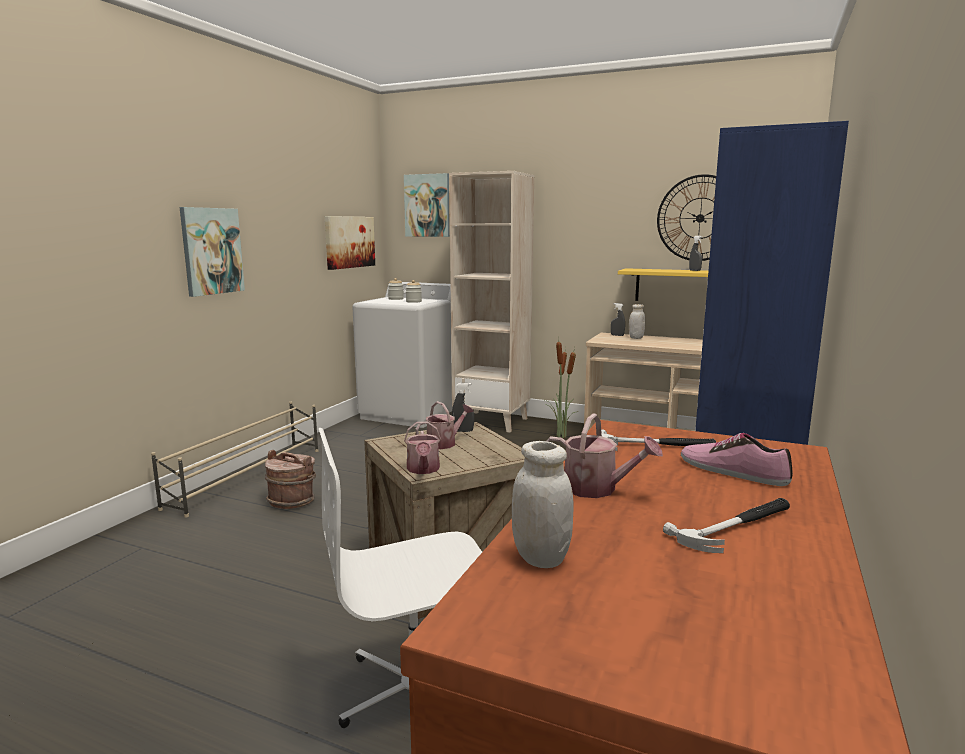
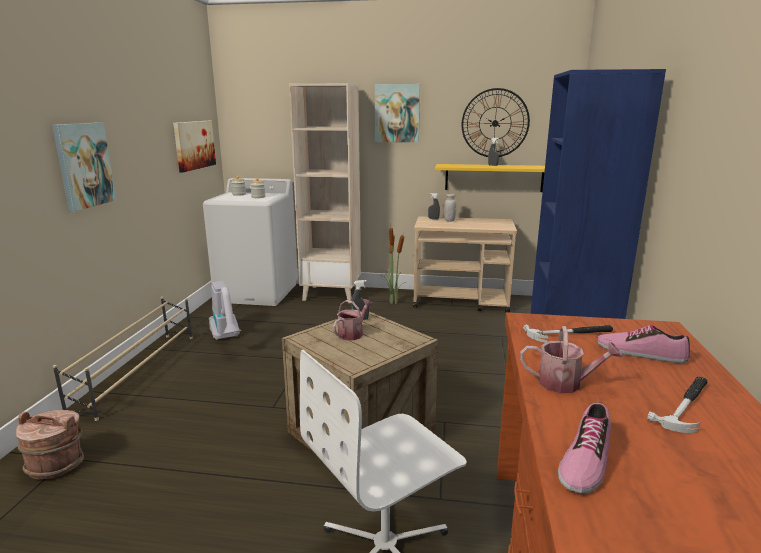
camera: 15 degrees left, 5 degrees up
(292, 501) = (192, 390): brown bucket -> brown bucket (56, 464)
(354, 455) = (227, 338): none -> vacuum cleaner
(423, 470) = (353, 363): watering can -> none
(427, 205) = (260, 109): picture -> picture (397, 113)
(540, 558) = (584, 459): white jar -> shoe

